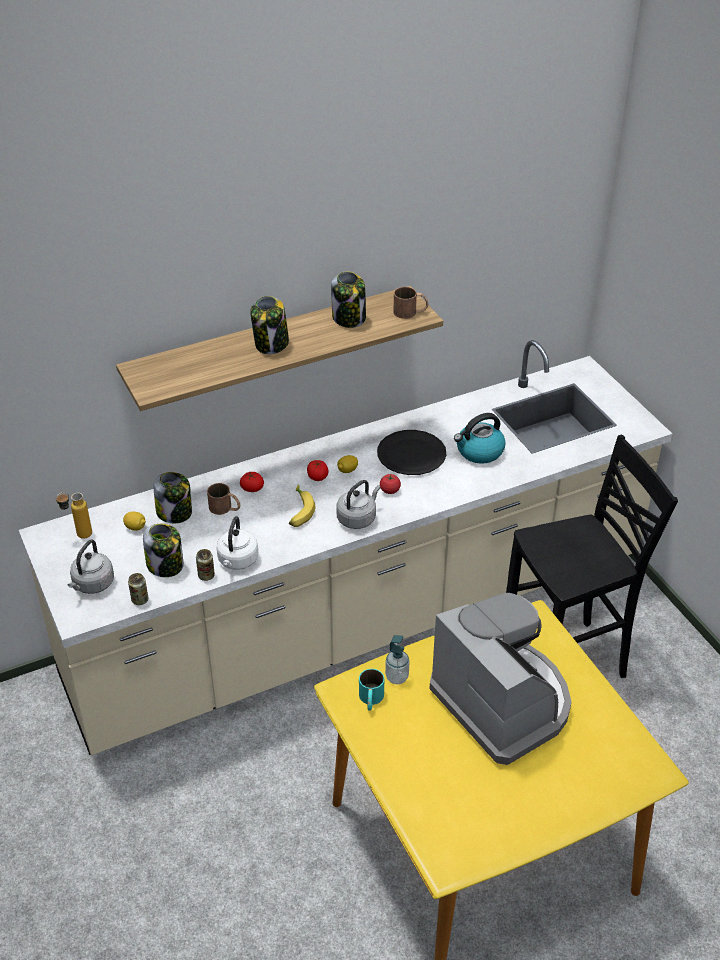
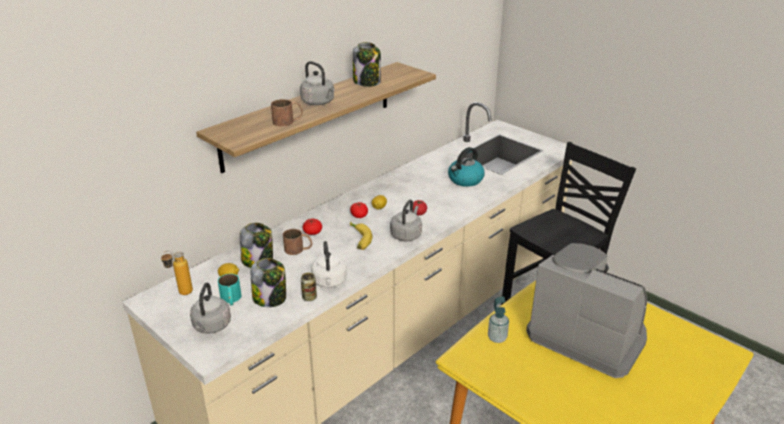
camera: 20 degrees left, 10 degrees down
(140, 600) = (261, 328): can -> none
(271, 344) = (319, 102): jar -> grey kettle
(370, 700) = (488, 359): turquoise mug -> turquoise mug (231, 299)
(410, 312) = (409, 73): brown mug -> brown mug (288, 121)
(411, 454) = (419, 190): black plate -> none

